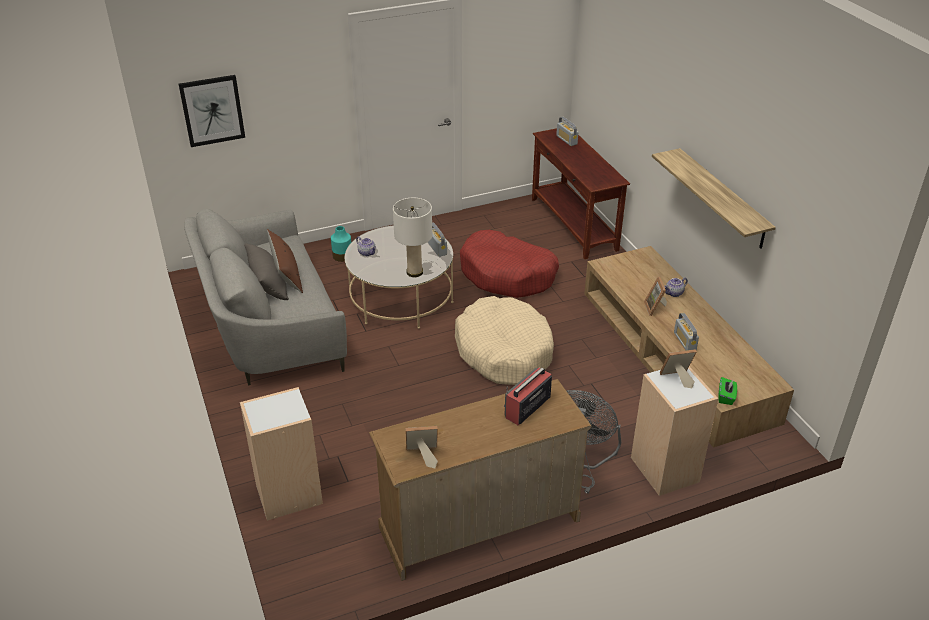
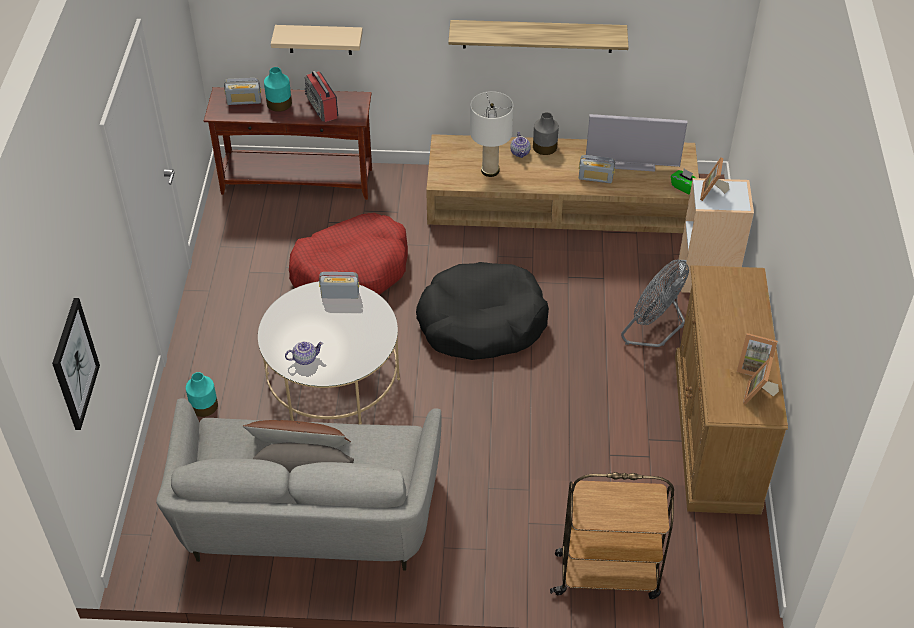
camera: 65 degrees left, 10 degrees up
(288, 494) = (607, 576): bookcase -> brown cart
(414, 272) = (373, 329): white table lamp -> white table lamp (489, 170)
(504, 351) = (481, 322): beige dog bed -> black dog bed
(527, 407) = (723, 300): radio -> radio (322, 107)
(578, 152) = (279, 103): none -> turquoise vase
(619, 121) = (319, 39): none -> beige shelf
(655, 308) = (535, 175): picture frame -> picture frame (754, 367)
(694, 304) = (545, 147): none -> grey vase
(723, 358) = (632, 164): none -> television

